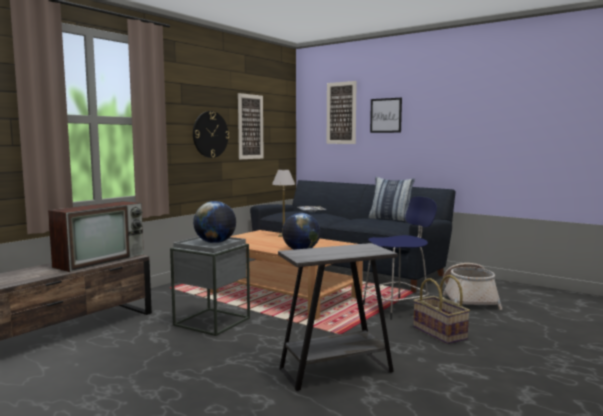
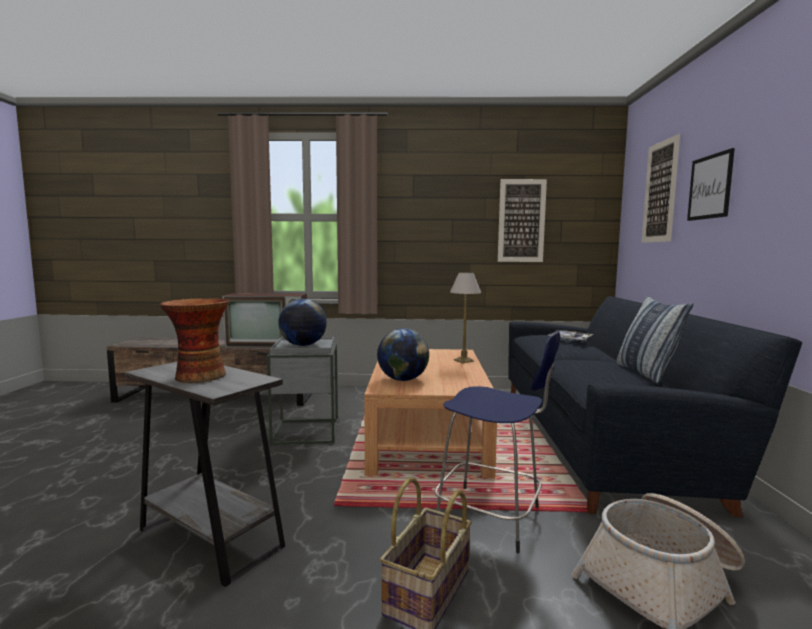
camera: 55 degrees right, 0 degrees up
(210, 134) = (451, 231): wall clock -> none
(341, 252) = (198, 376): none -> vase

